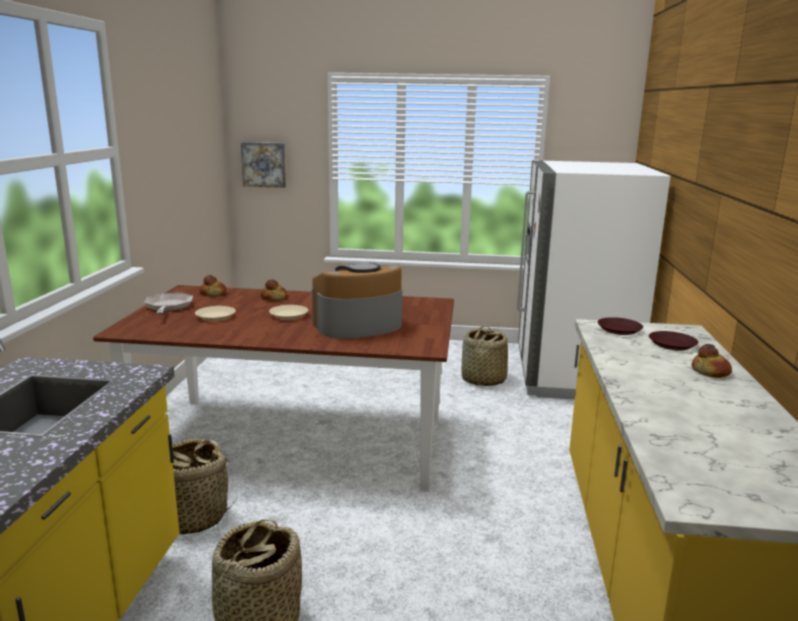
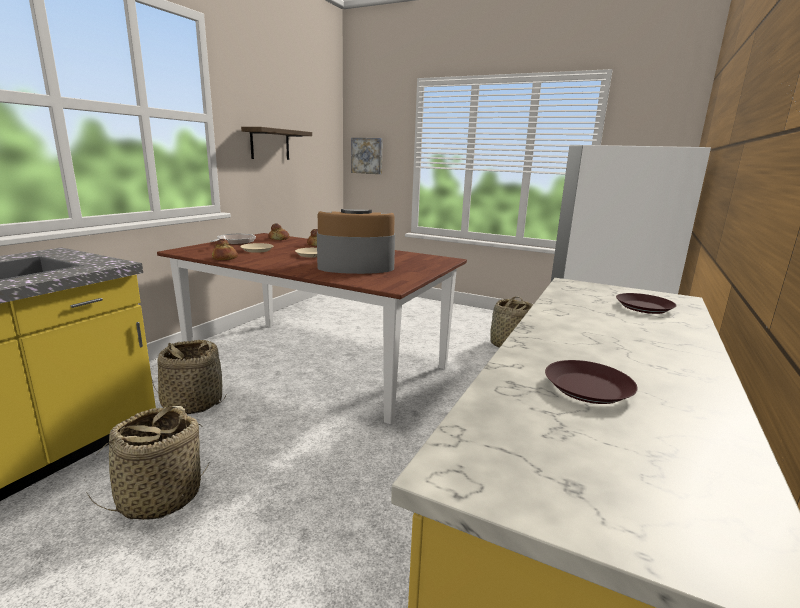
camera: 20 degrees right, 0 degrees up
(167, 168) = (270, 144): none -> shelf
(619, 329) = (593, 289): brown plate -> brown plate (588, 388)
(710, 372) = (667, 336): bread -> bread (225, 258)

